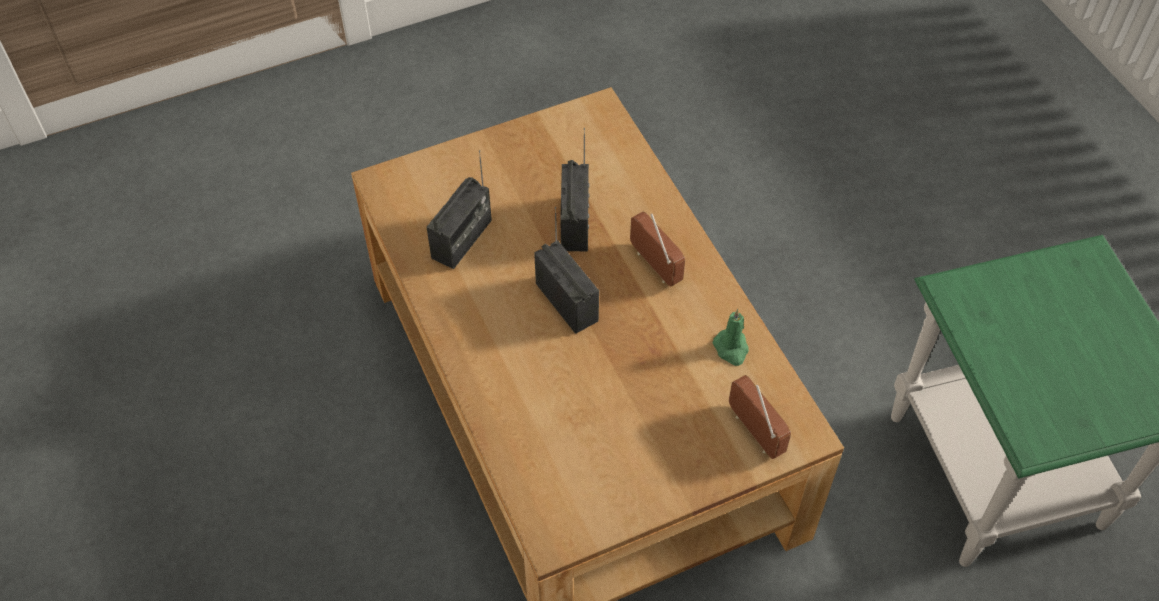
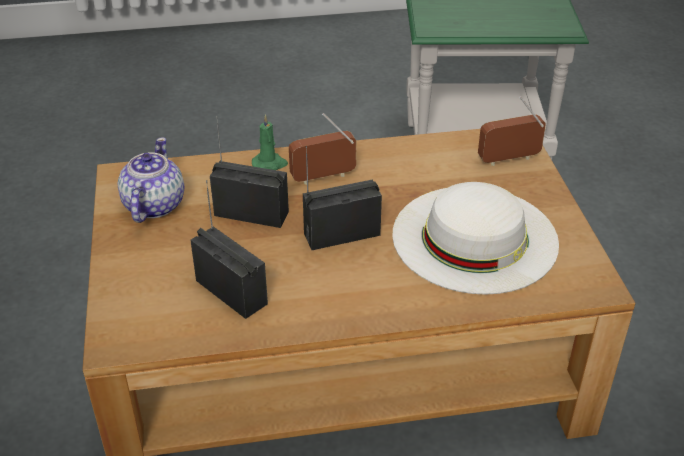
camera: 75 degrees left, 15 degrees down
(562, 147) = (153, 206): none -> teapot
(598, 417) = (475, 237): none -> white hat
(731, 349) = (425, 155): green candle -> green candle (270, 163)

